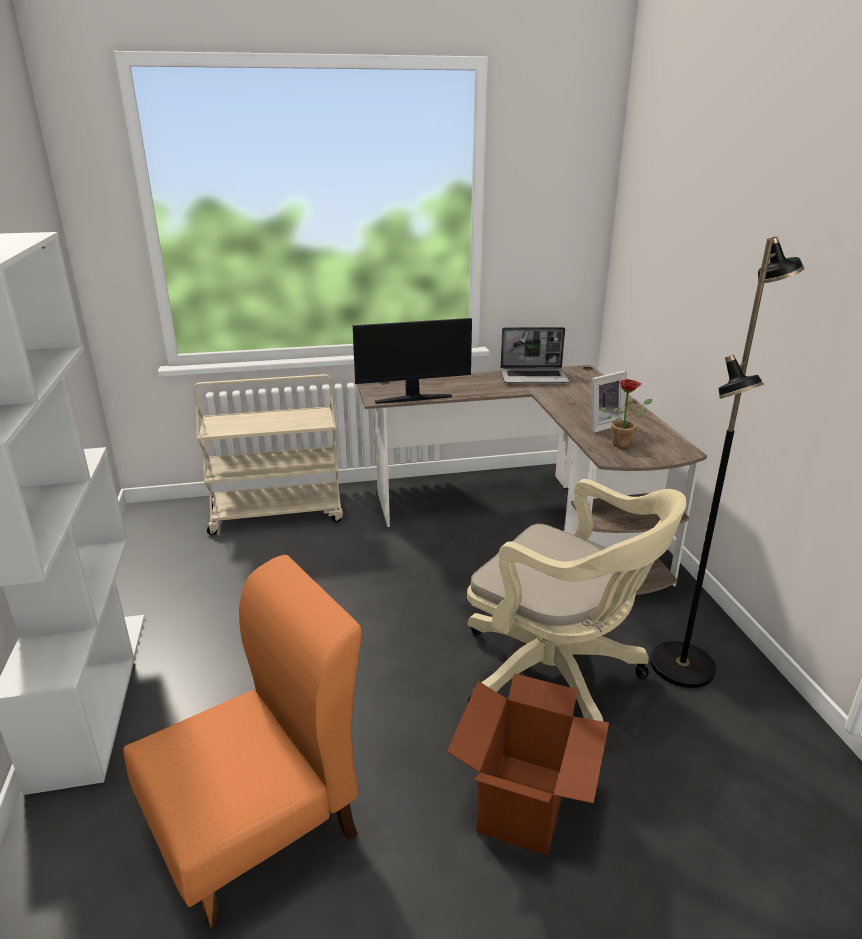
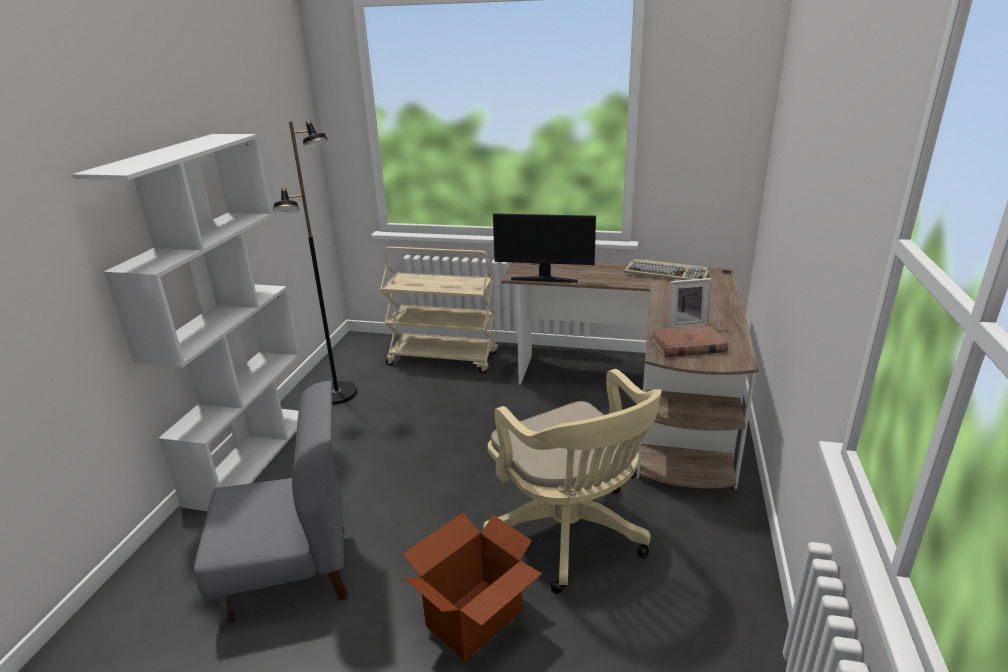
camera: 25 degrees right, 0 degrees up
(258, 828) = (291, 572): orange chair -> grey chair
(534, 377) = (667, 274): laptop -> keyboard
(623, 443) = (687, 345): potted plant -> brown book
(683, 666) = (689, 558): black floor lamp -> black floor lamp (337, 394)

